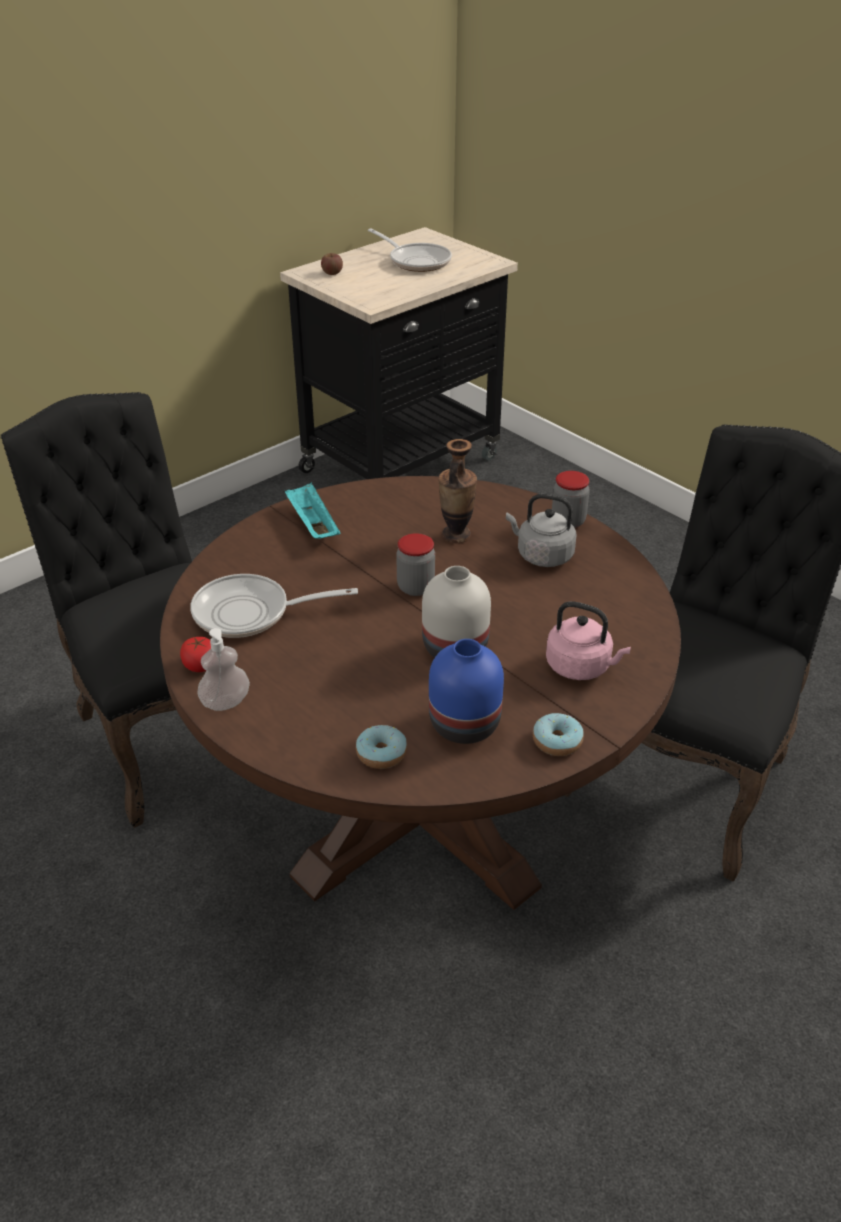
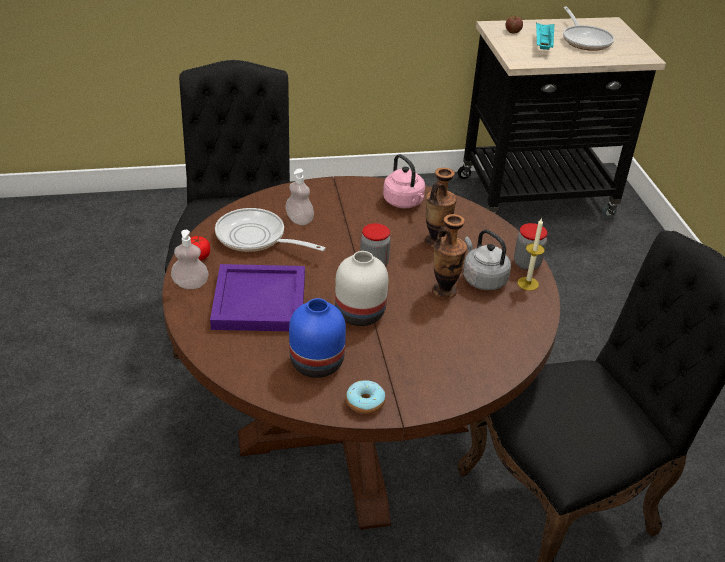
camera: 30 degrees right, 0 degrees up
(281, 571) = (299, 220): none -> soap dispenser
(312, 525) = (347, 198): turquoise tray -> turquoise tray (543, 44)
(329, 686) = (258, 302): none -> purple tray
(381, 754) = (248, 356): donut -> none
(517, 584) = (444, 291): none -> vase
(581, 667) = (432, 363): pink kettle -> pink kettle (404, 202)
(589, 541) = (528, 283): none -> candle

